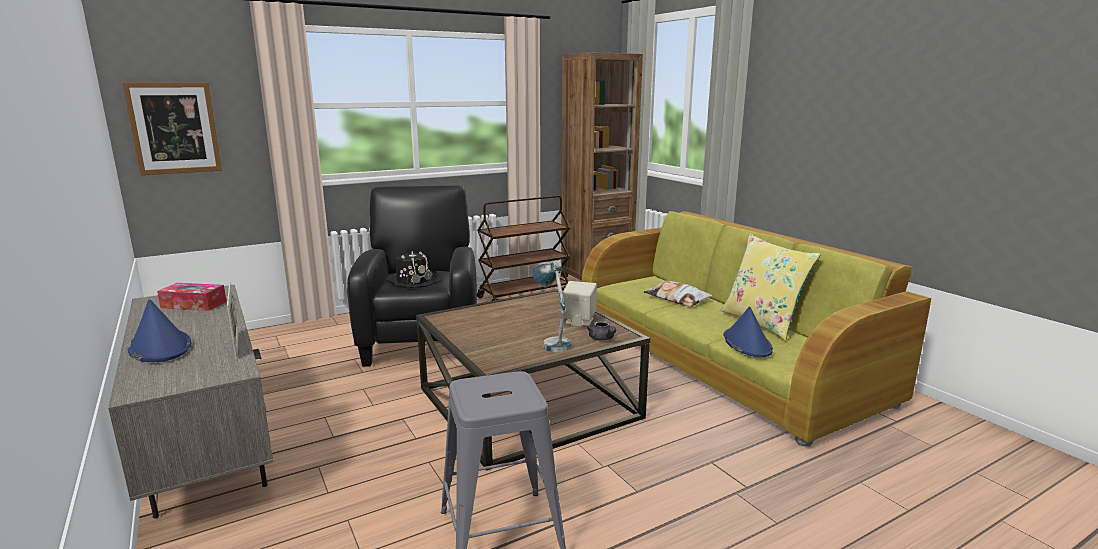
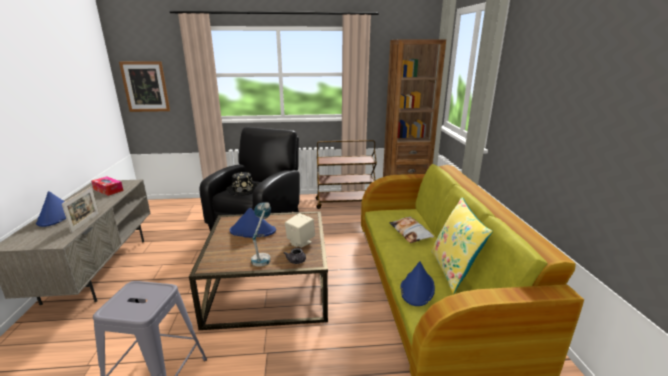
camera: 25 degrees right, 5 degrees up
(497, 322) = (252, 231): none -> blue hat

